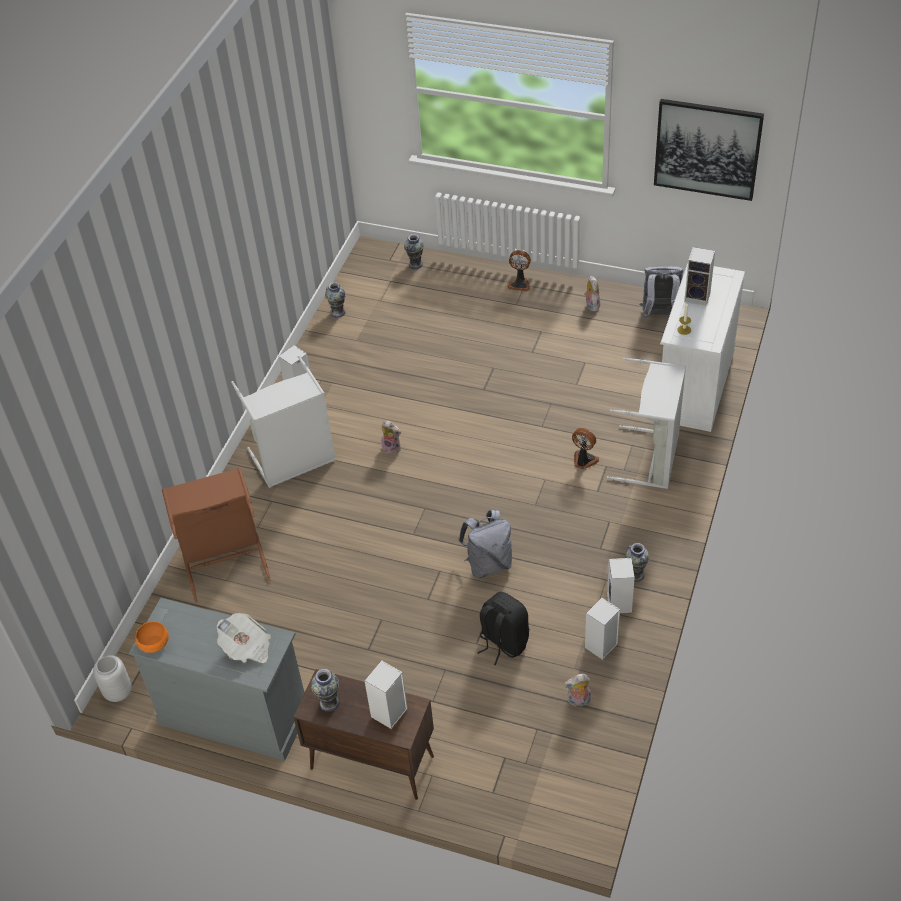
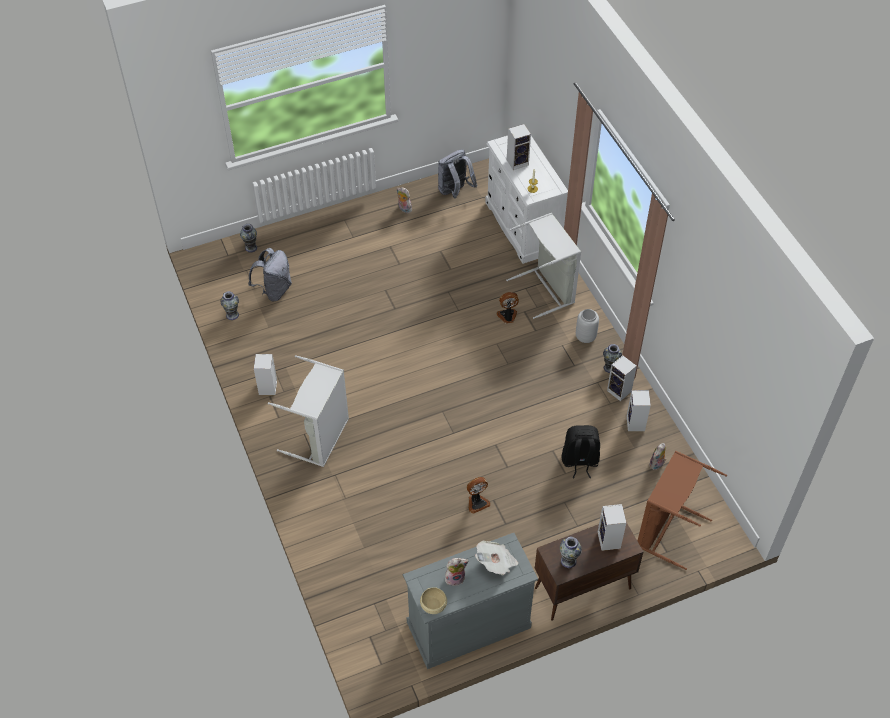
camera: 45 degrees left, 5 degrees up
(117, 692) = (375, 671): grey vase -> grey vase (585, 337)
(154, 642) = (433, 604): orange bowl -> beige bowl
(224, 560) = (348, 535): brown laundry basket -> brown laundry basket (666, 529)
(392, 448) = (377, 385): plush toy -> plush toy (455, 577)
(488, 564) = (520, 420): grey backpack -> grey backpack (274, 290)
(520, 284) = (340, 221): fan -> fan (477, 502)
(707, 149) = (462, 55): picture -> none

